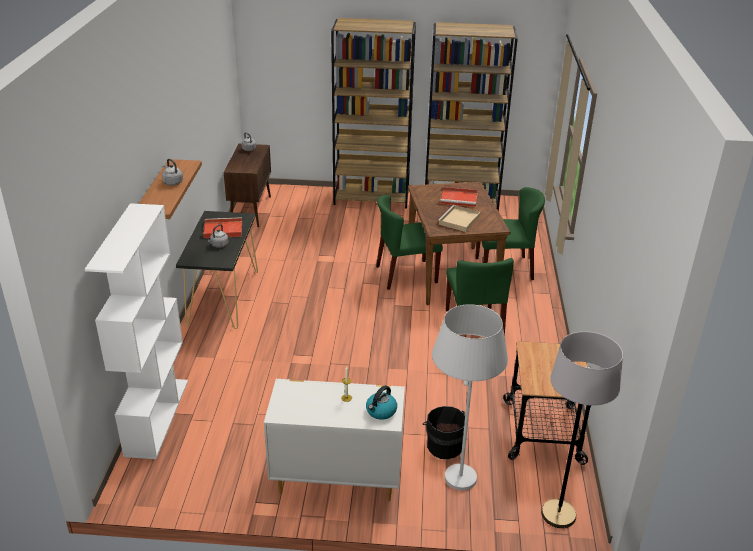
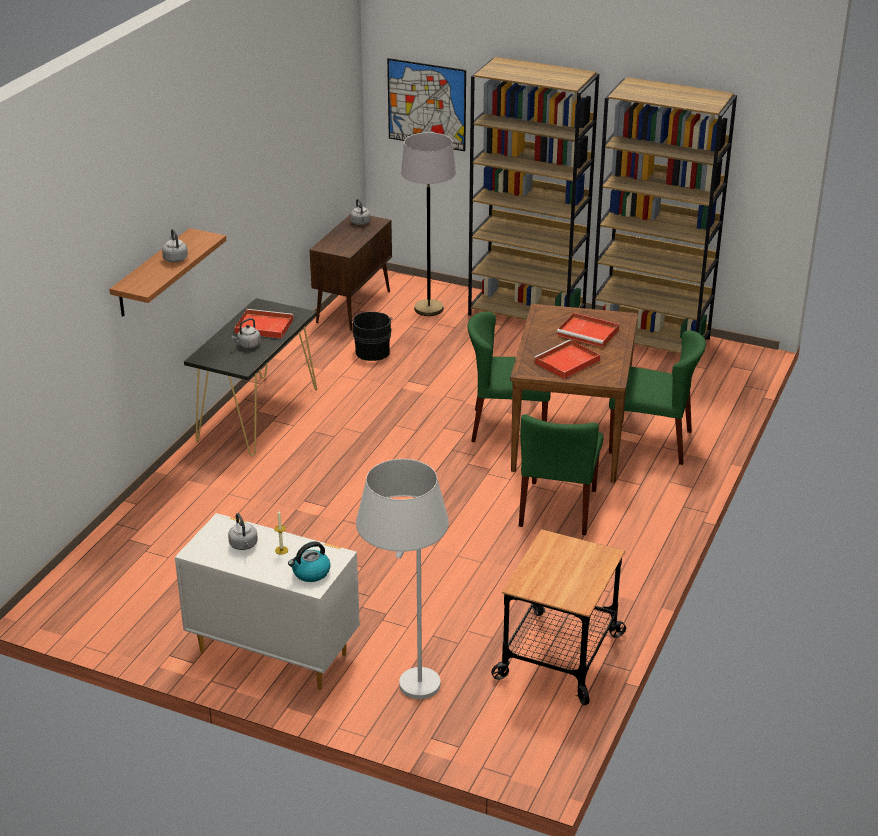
camera: 20 degrees right, 0 degrees up
(157, 416) = (110, 539): white bookcase -> none
(286, 59) = (426, 104): none -> picture
(314, 400) = (244, 545): none -> grey kettle
(444, 445) = (423, 644): black bucket -> black bucket (372, 351)
(459, 220) = (566, 362): beige tray -> red tray
(558, 514) = (513, 752): grey floor lamp -> grey floor lamp (428, 309)

